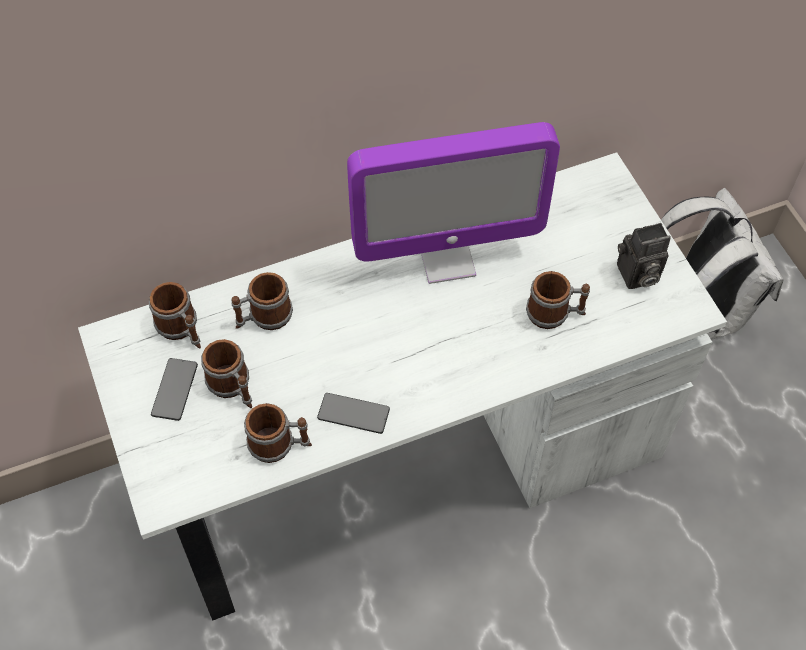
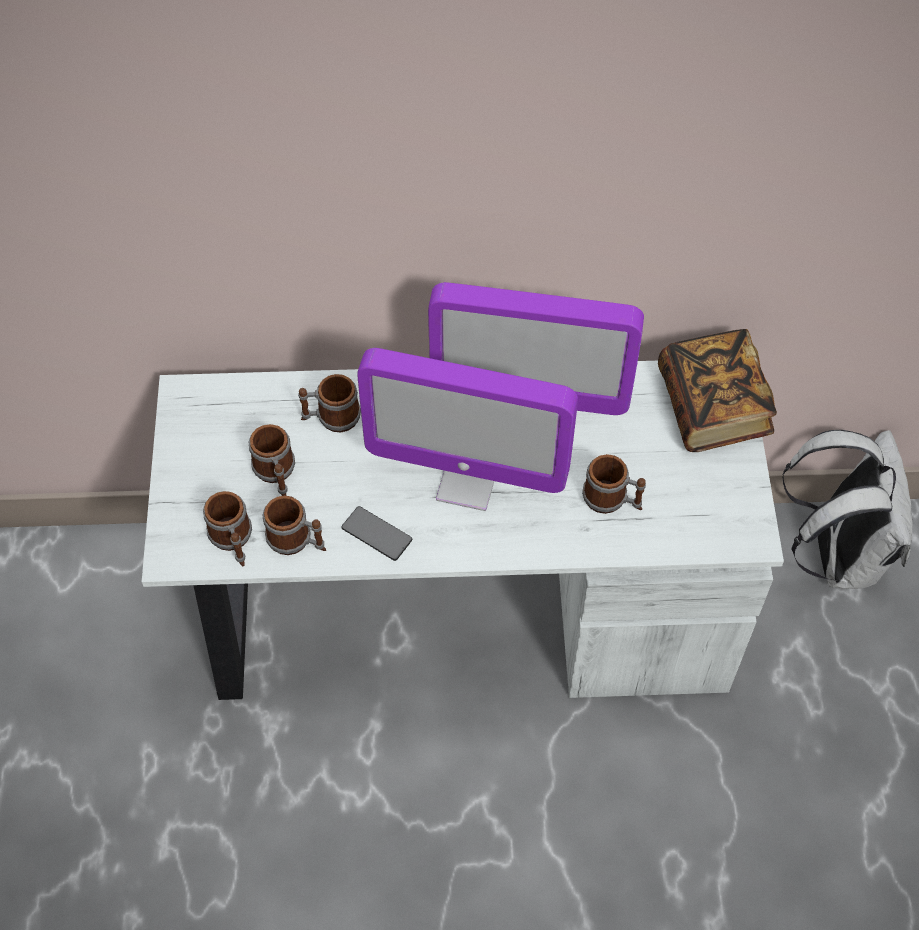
camera: 20 degrees right, 0 degrees up
(175, 390) = (223, 460): phone -> none
(182, 329) = (251, 406): mug -> mug (233, 541)
(417, 338) = (467, 482): none -> monitor
(606, 204) = (713, 407): none -> book
(636, 276) = (711, 488): camera -> none

